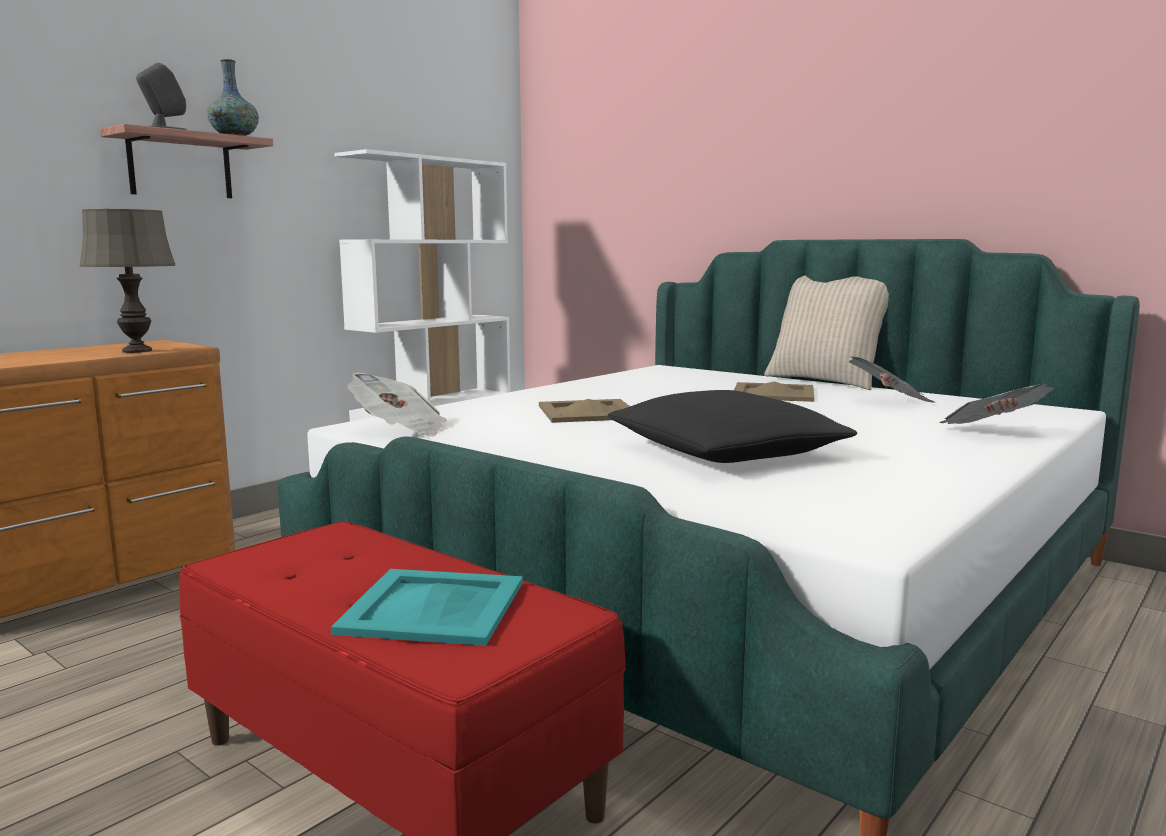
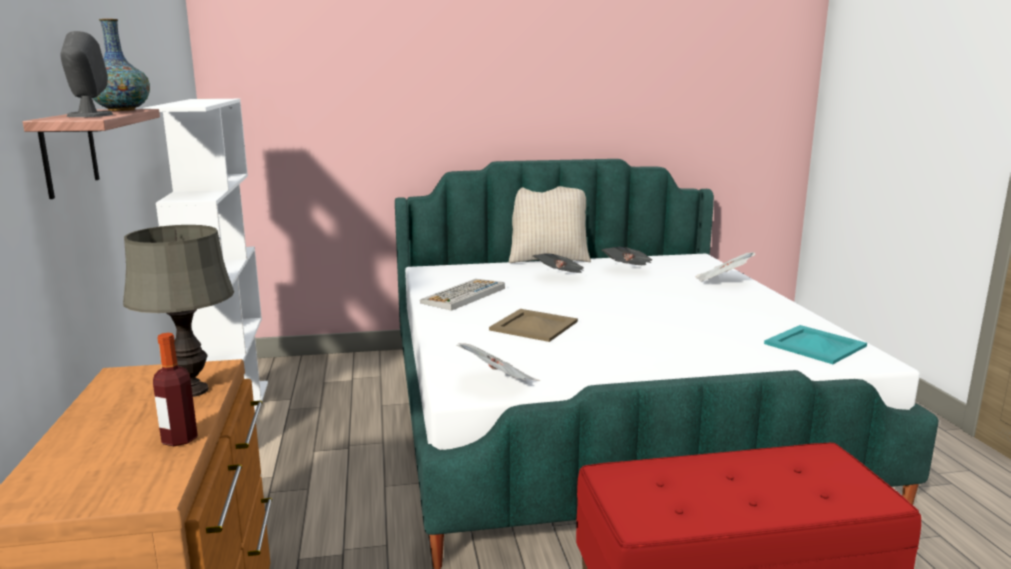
camera: 50 degrees left, 5 degrees up
(42, 361) = (179, 439): none -> bottle
(431, 607) = (789, 482): turquoise tray -> turquoise tray (815, 345)
(618, 386) = (463, 296): none -> keyboard
(725, 451) = (690, 332): black pillow -> none
(774, 393) = (560, 277): beige tray -> newspaper

